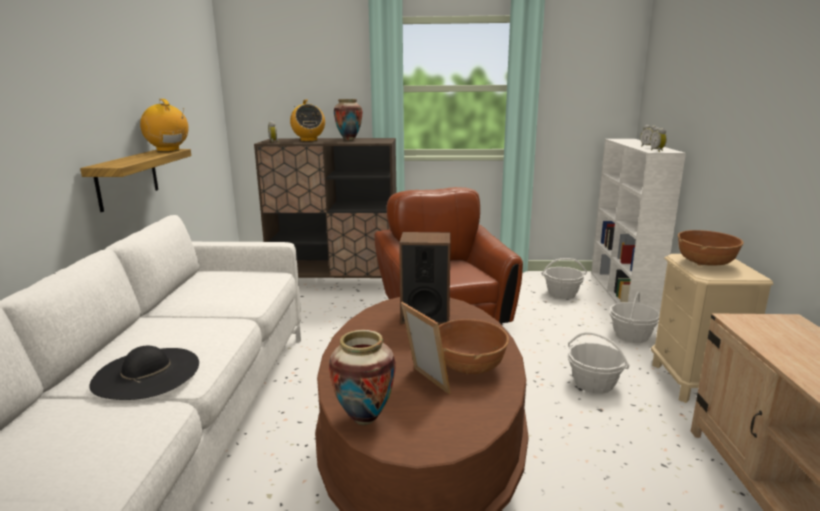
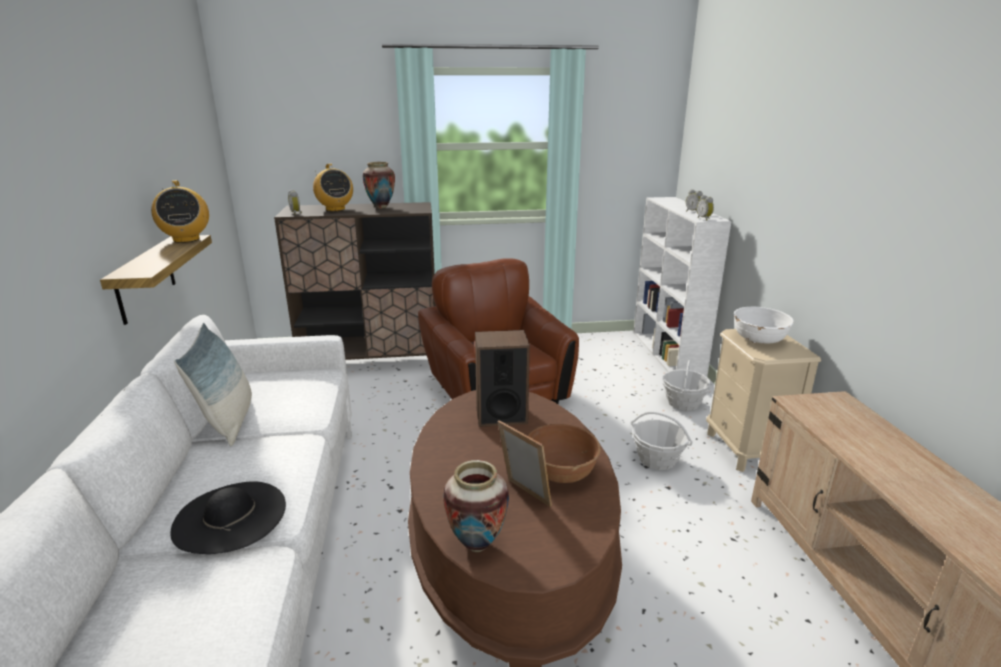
camera: 10 degrees left, 5 degrees up
(168, 150) = (186, 239): radio -> radio turned 150 degrees counterclockwise
(178, 303) = (229, 421): none -> pillow
(562, 294) = (609, 359): basket -> none
(705, 263) = (759, 340): brown bowl -> white bowl

